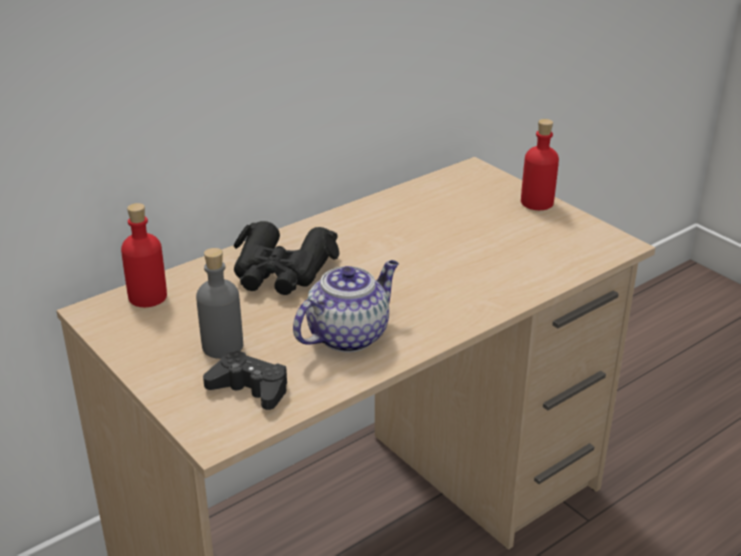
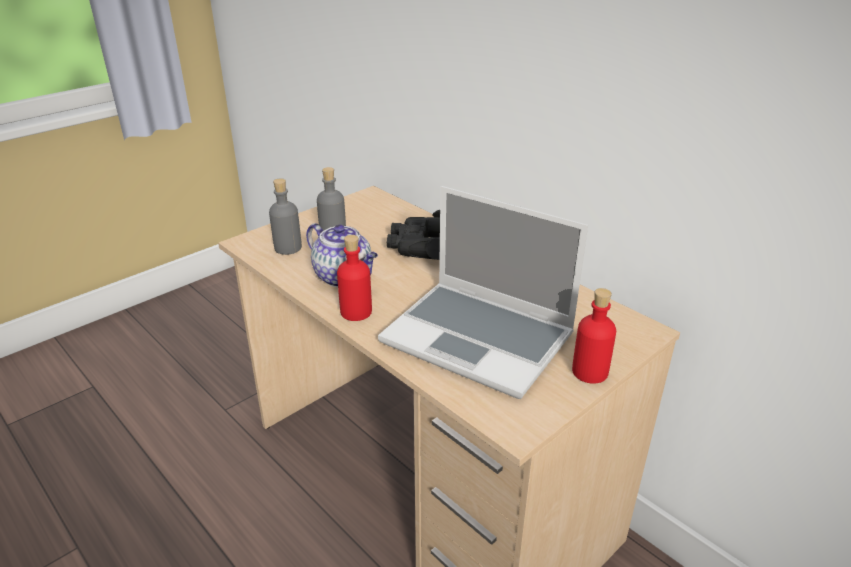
camera: 85 degrees right, 0 degrees up
(148, 297) = (388, 207): red bottle -> red bottle (356, 312)
(250, 388) = (288, 248): black game controller -> grey bottle
(488, 250) = (480, 339): none -> laptop

